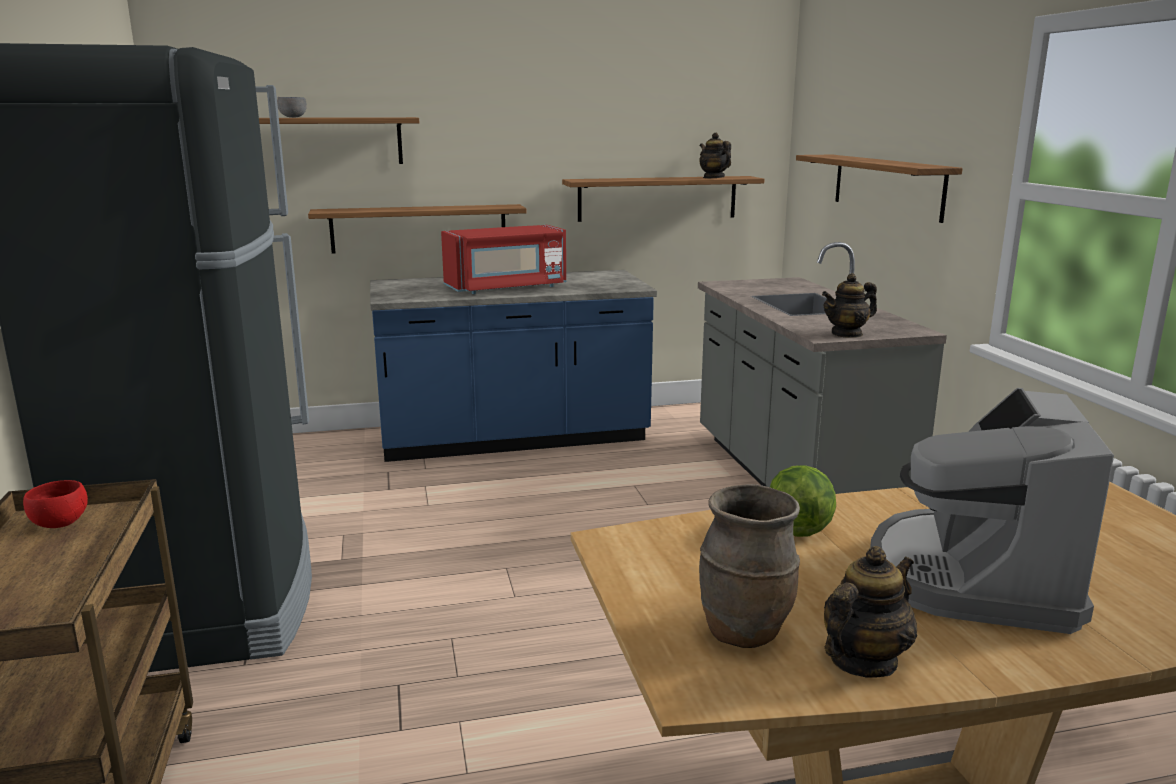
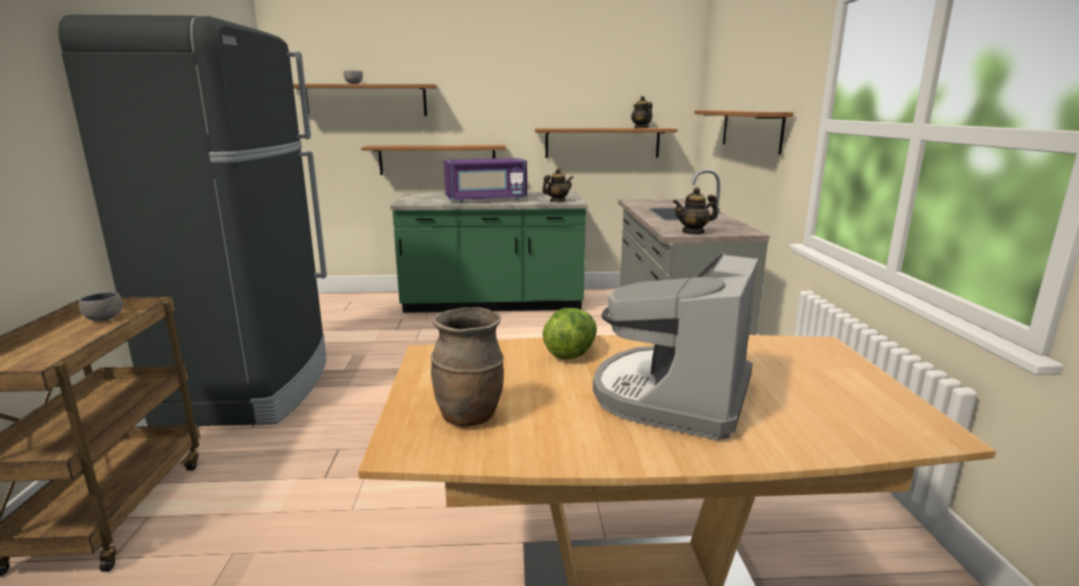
camera: 10 degrees right, 0 degrees up
(58, 523) = (103, 319): red bowl -> grey bowl
(506, 288) = (486, 199): red microwave -> purple microwave
(513, 438) = (493, 303): blue counter -> green counter
(863, 661) = (539, 443): teapot -> teapot (557, 201)

